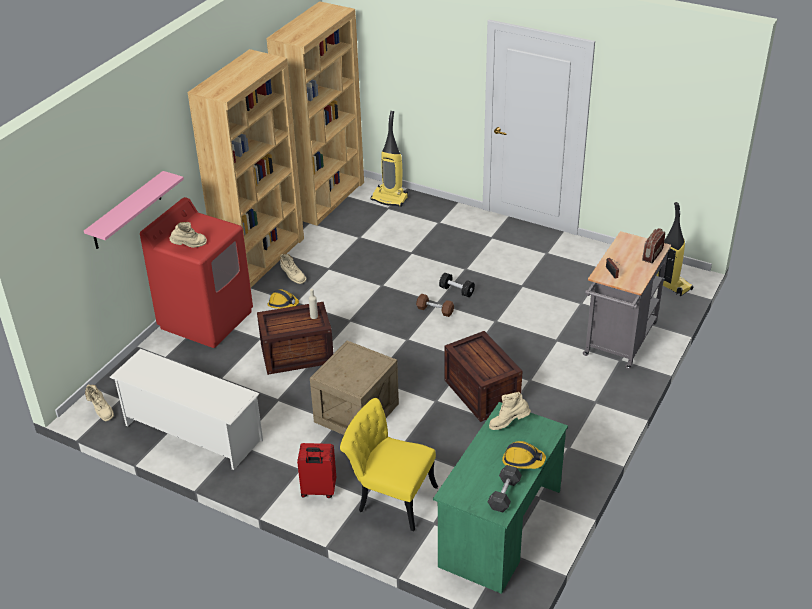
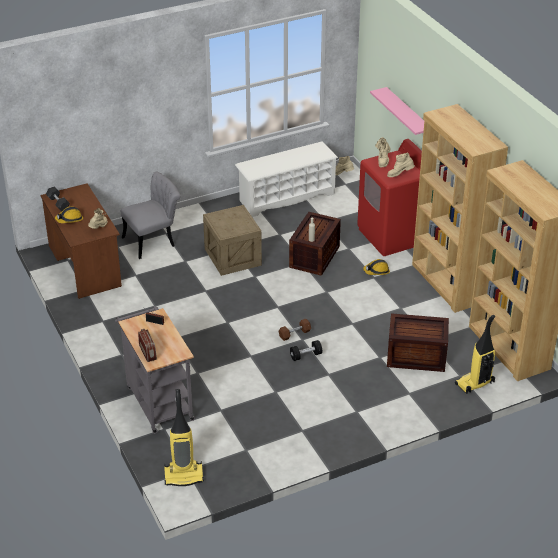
camera: 125 degrees right, 0 degrees up
(292, 277) = (406, 287): beige boot -> beige boot (400, 175)
(318, 491) = (189, 220): red suitcase -> none
(389, 497) = (154, 240): yellow chair -> grey chair
(481, 392) = (190, 312): crate -> crate (417, 356)
(500, 528) = (84, 265): green desk -> brown desk

